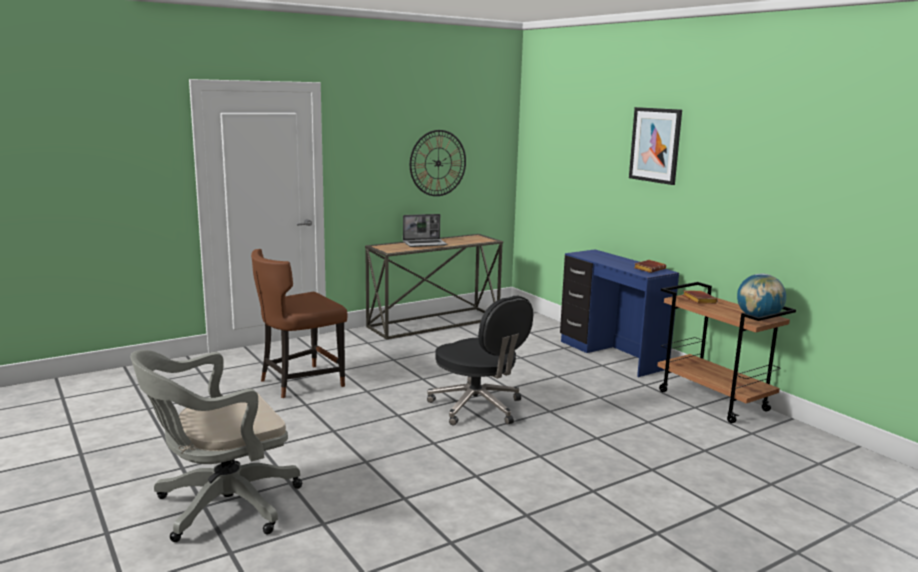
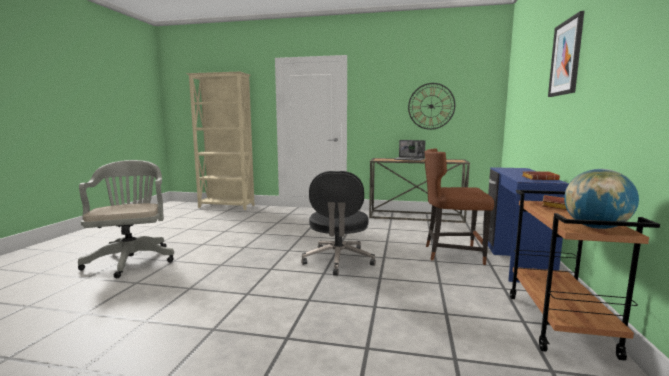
camera: 45 degrees right, 5 degrees down
(111, 378) = (226, 206): none -> beige bookcase
(220, 506) = (132, 259): grey office chair -> grey office chair turned 60 degrees clockwise
(299, 382) = (283, 224): brown chair -> brown chair (452, 254)

